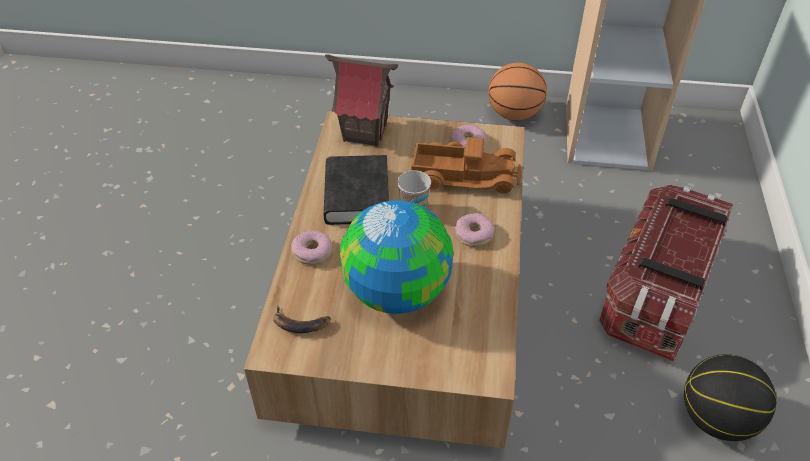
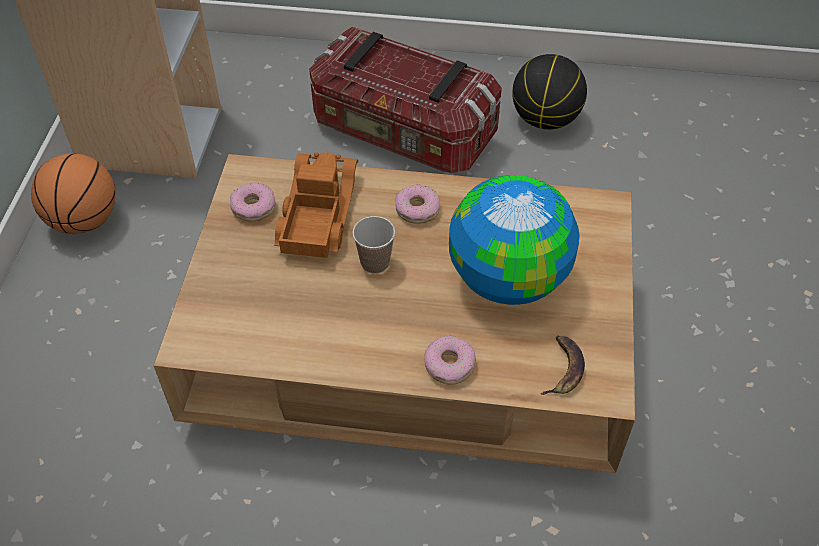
camera: 90 degrees left, 5 degrees up
(357, 196) = (347, 321): black book -> none
(364, 132) = (215, 317): toy house -> none

